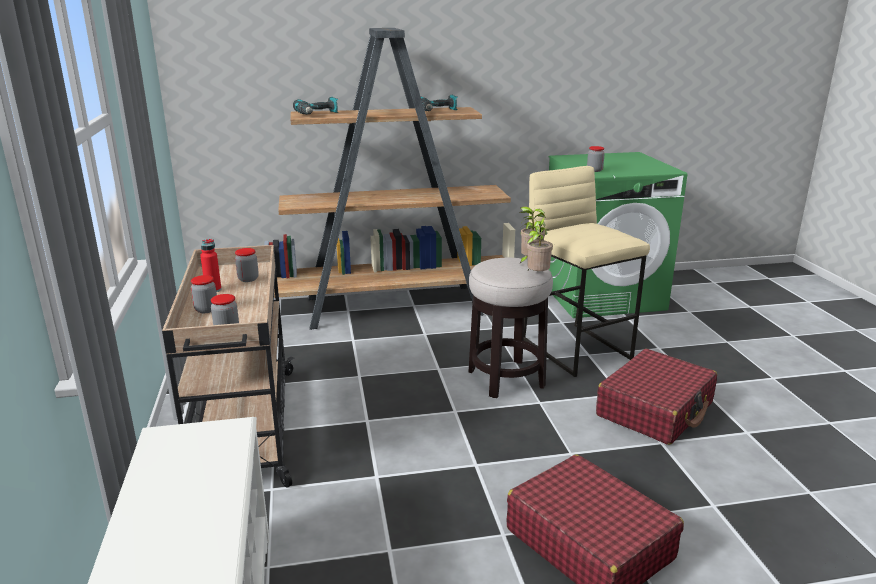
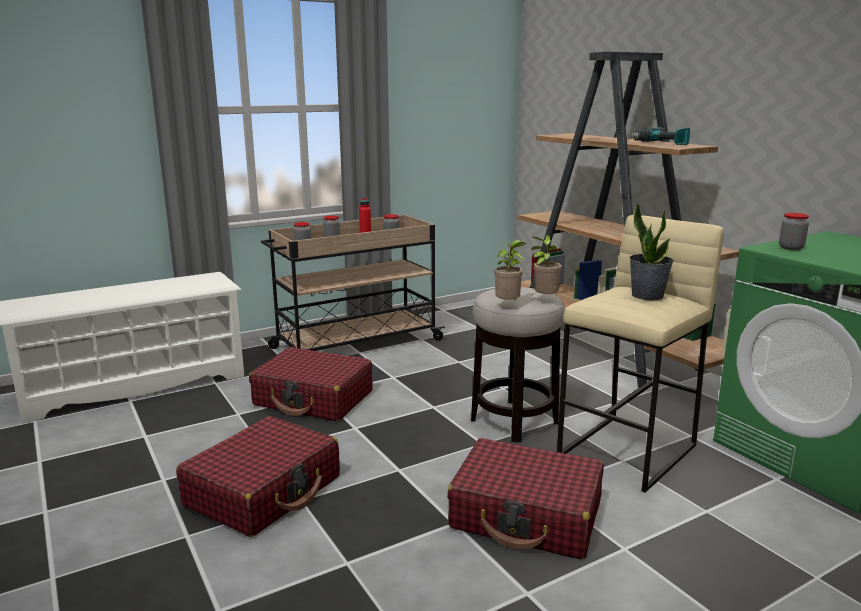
camera: 70 degrees right, 5 degrees down
(318, 114) = (569, 135): power drill -> none
(385, 482) = (314, 398): none -> red suitcase
(593, 228) = (647, 295): none -> potted plant

